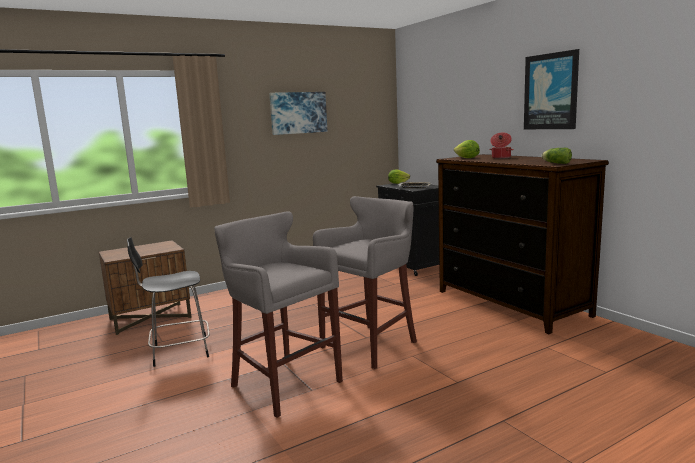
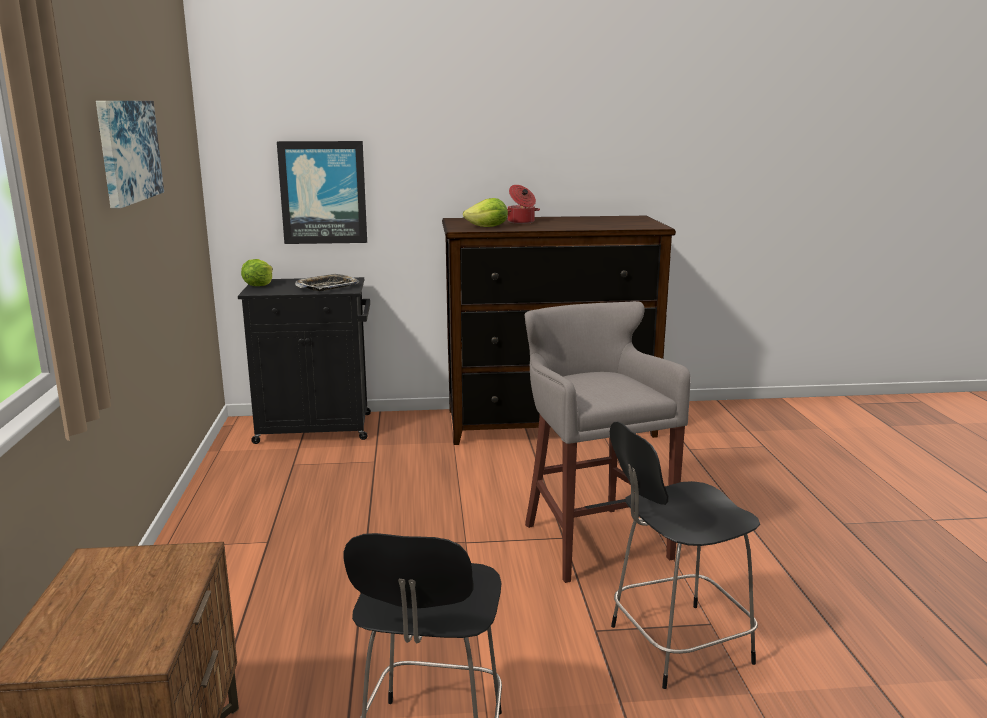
camera: 65 degrees left, 5 degrees up
(283, 384) = (675, 645): grey stool -> black chair
(551, 91) = (562, 127): picture -> picture (323, 192)
(555, 163) = (641, 224): lettuce -> none

